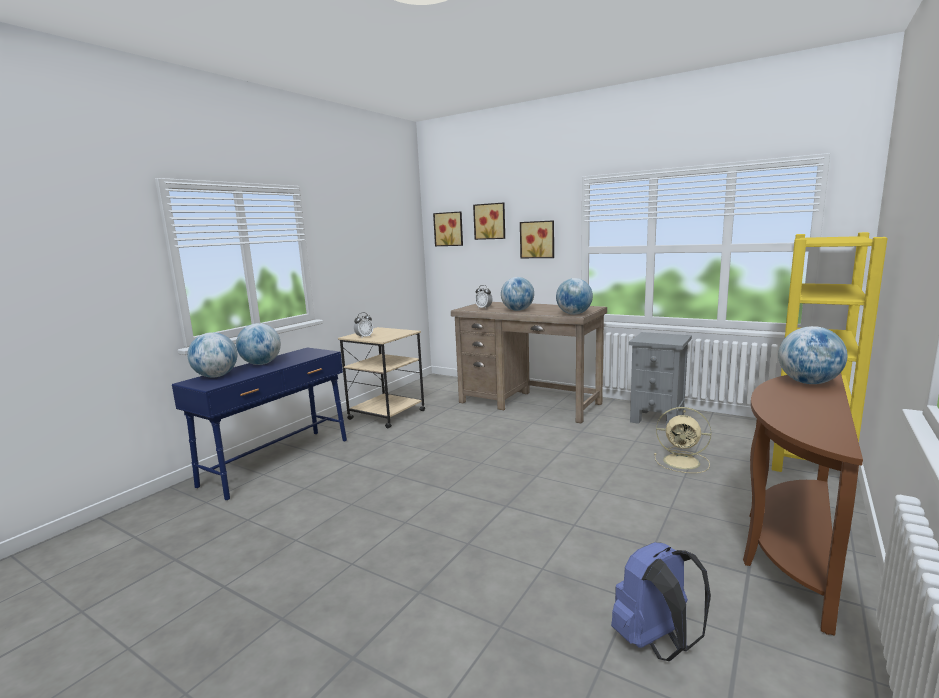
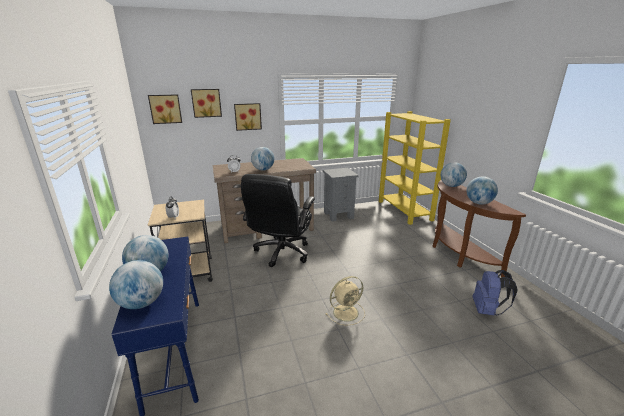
camera: 50 degrees left, 10 degrees up
(493, 431) = (280, 253): none -> black office chair
(574, 314) = (304, 167): globe -> globe (479, 203)
(683, 462) = (381, 233): beige fan -> beige fan (346, 312)

